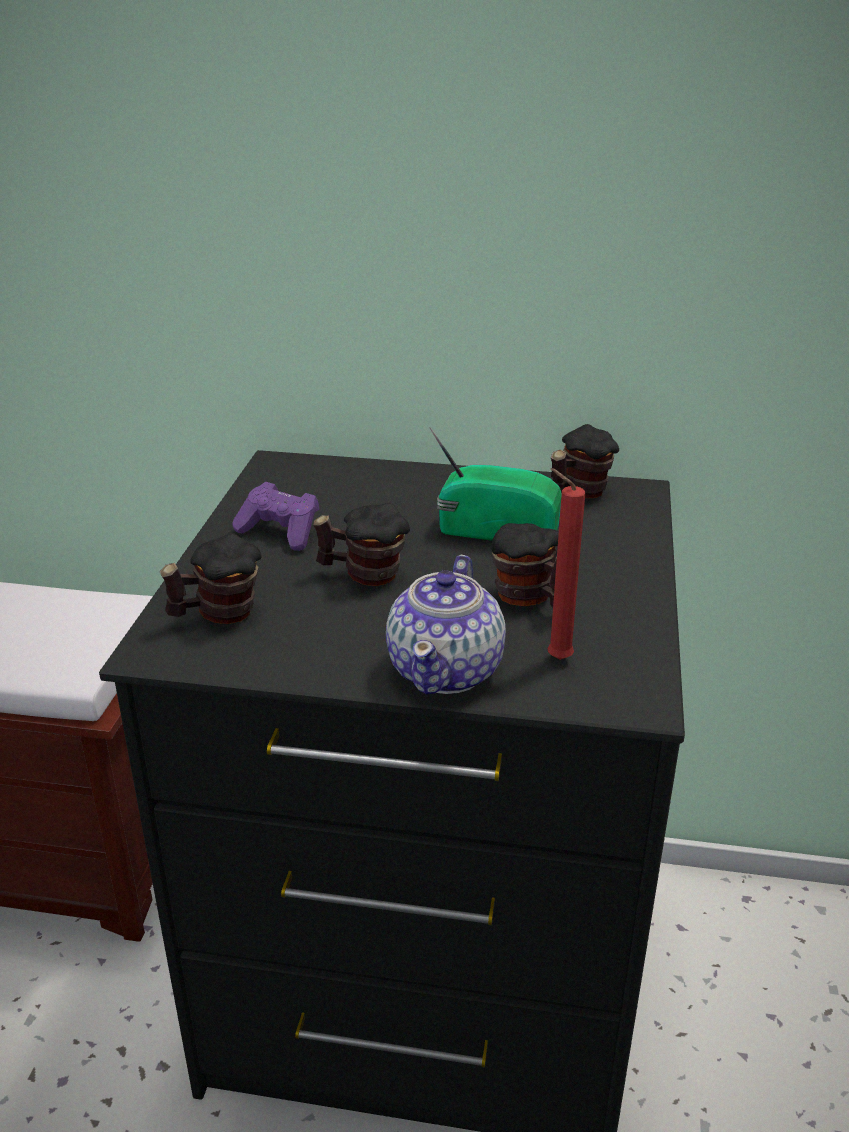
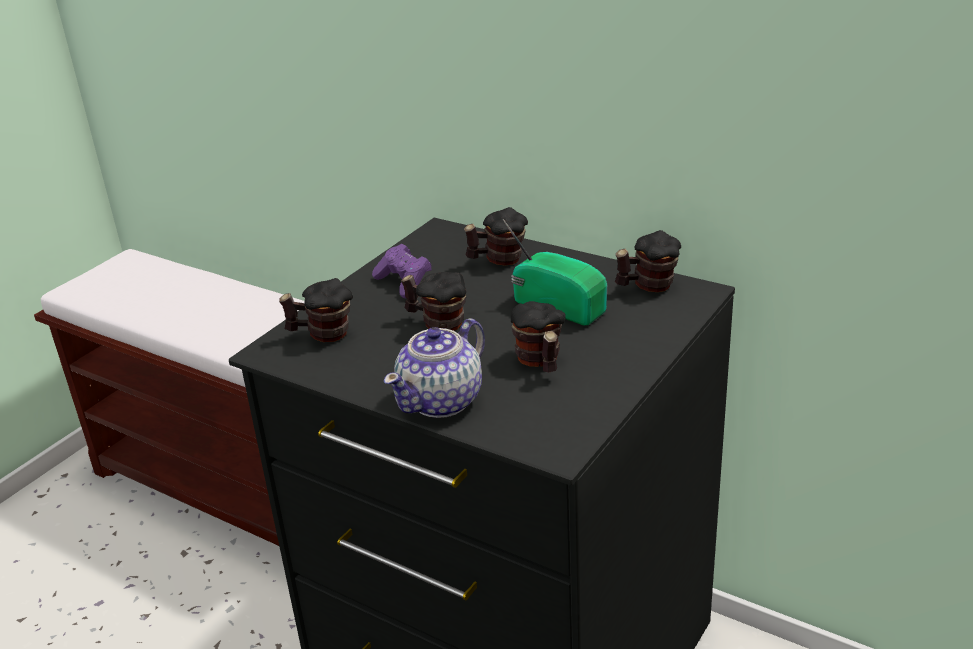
camera: 25 degrees right, 0 degrees up
(379, 489) = (497, 260): none -> mug
(555, 658) = (523, 408): red candle -> none

